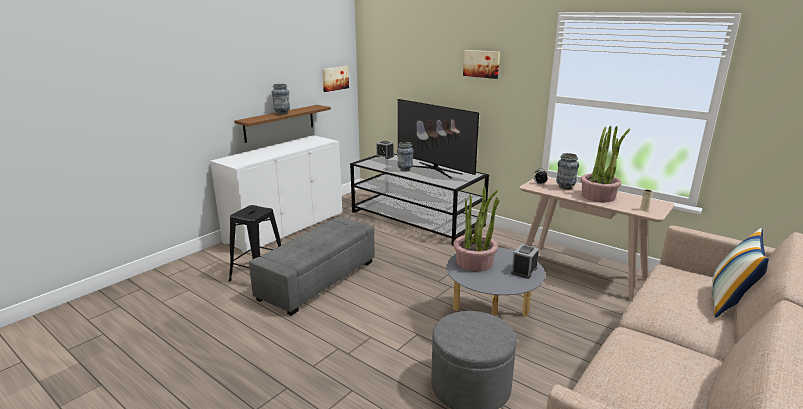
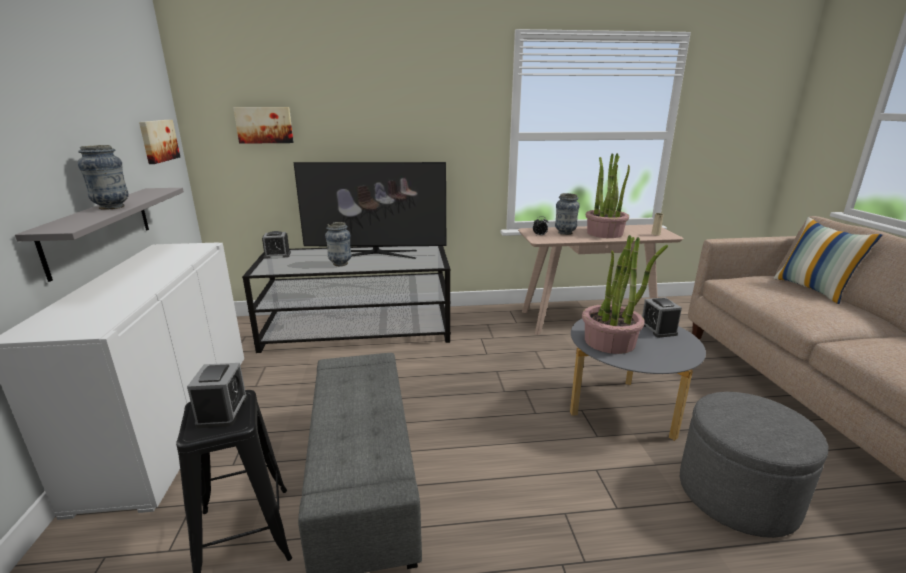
camera: 45 degrees left, 0 degrees up
(253, 211) = (222, 411): none -> alarm clock
(279, 123) = (99, 229): brown shelf -> grey shelf
(481, 64) = (415, 100): picture -> picture (264, 125)

